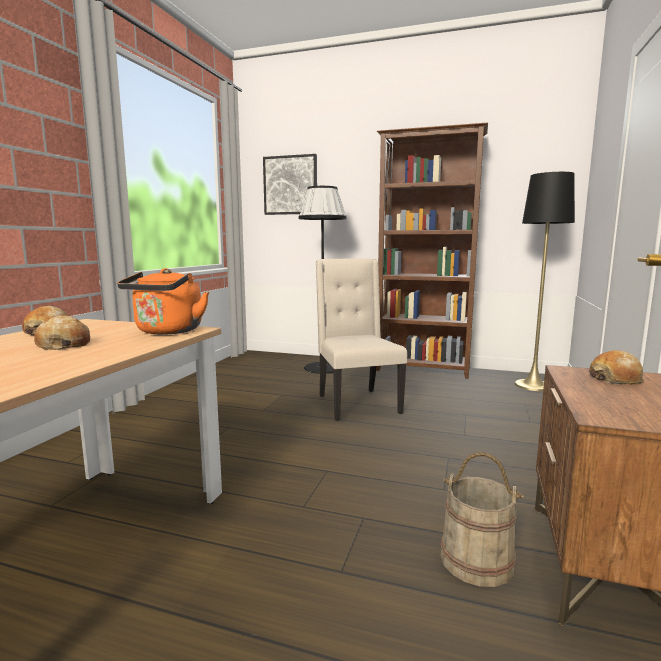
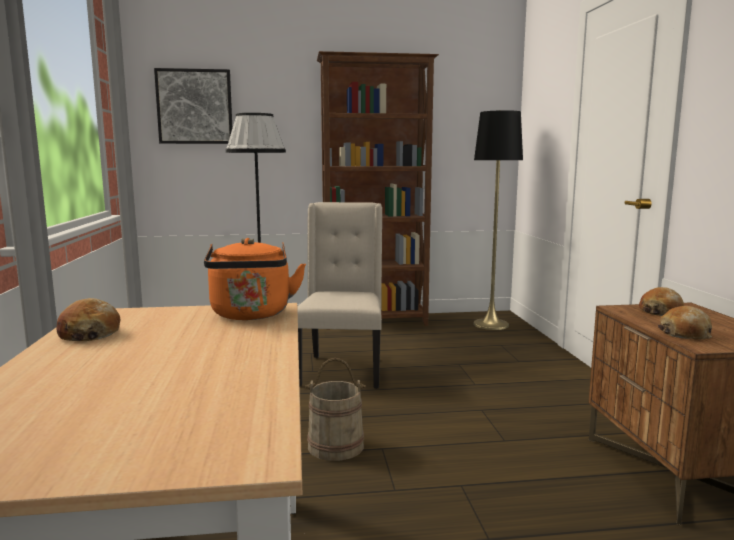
camera: 25 degrees left, 0 degrees up
(64, 345) = (169, 348): bread -> bread (685, 333)
(356, 404) = (342, 370): beige chair -> beige chair turned 45 degrees clockwise
(477, 560) = (584, 495): beige bucket -> beige bucket (336, 445)

